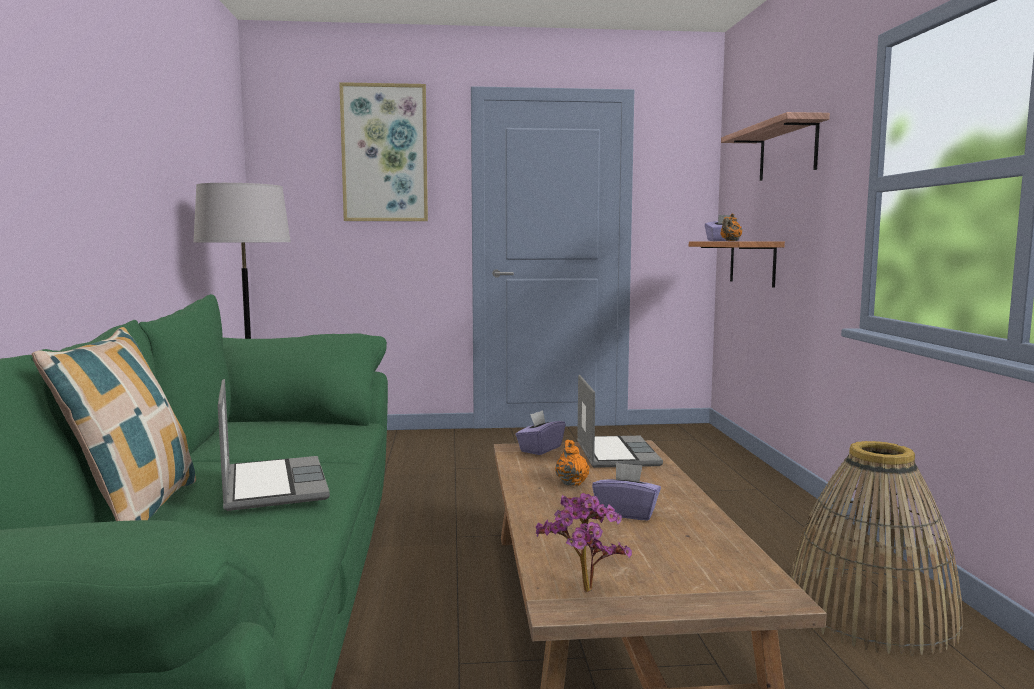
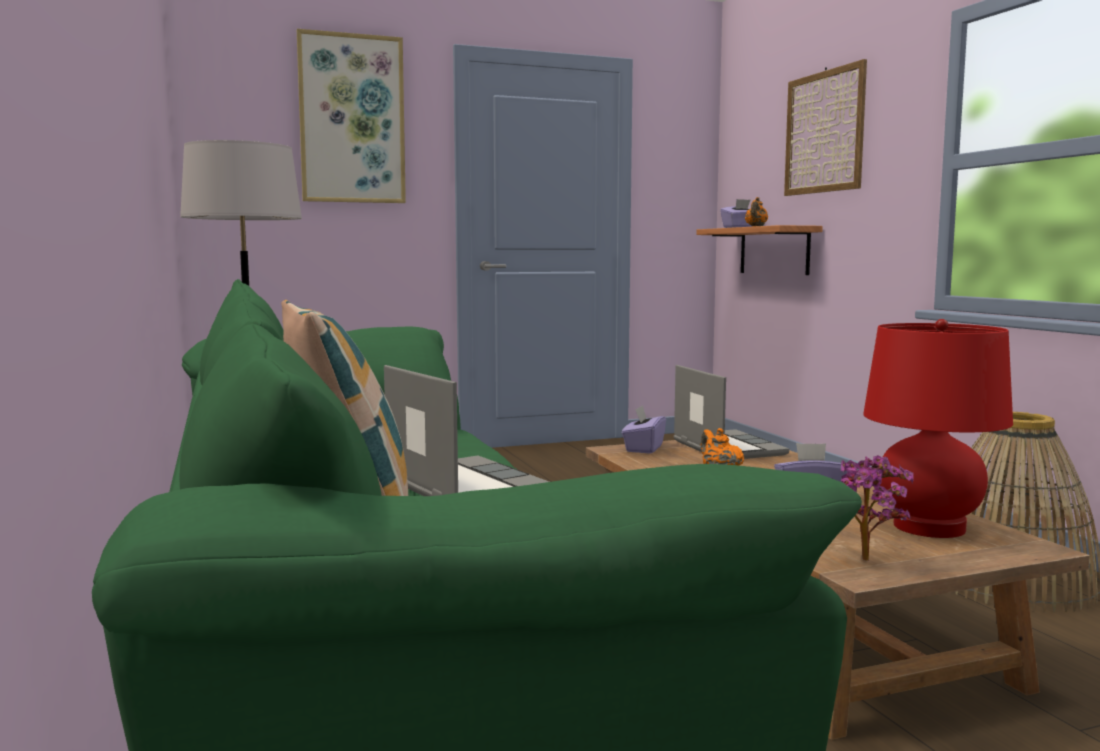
camera: 15 degrees left, 0 degrees up
(697, 560) = (929, 527): none -> red table lamp
(787, 151) = (824, 130): shelf -> picture

